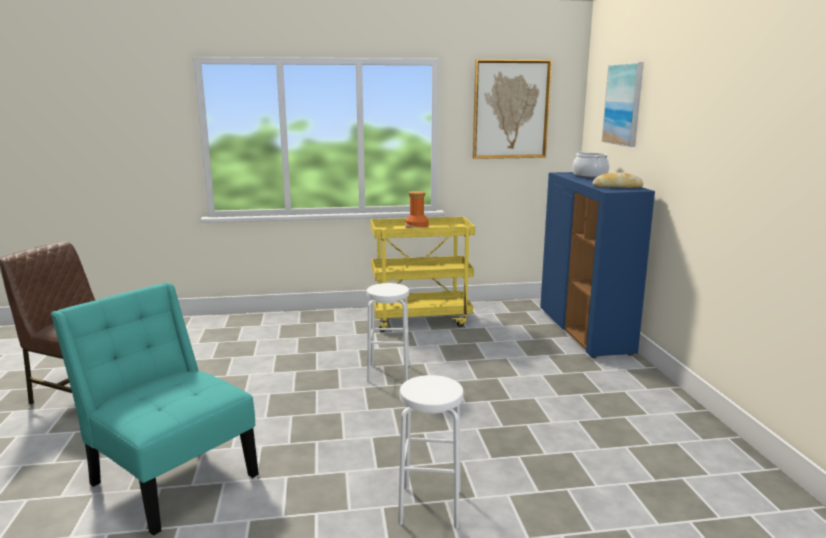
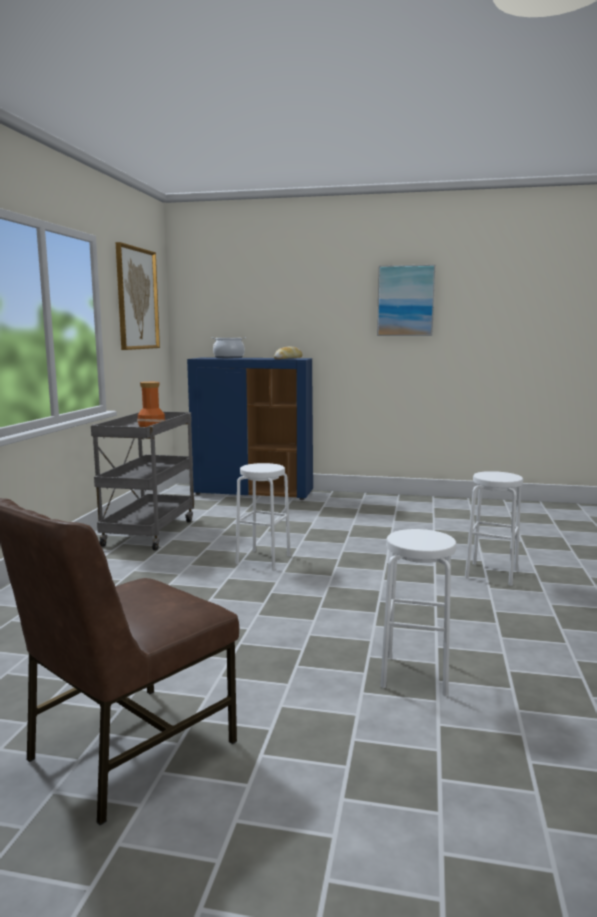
camera: 70 degrees left, 5 degrees down
(170, 475) = (415, 674): turquoise chair -> white stool
(421, 320) = (149, 532): yellow cart -> grey cart
(623, 104) = (243, 295): picture -> picture (405, 301)

